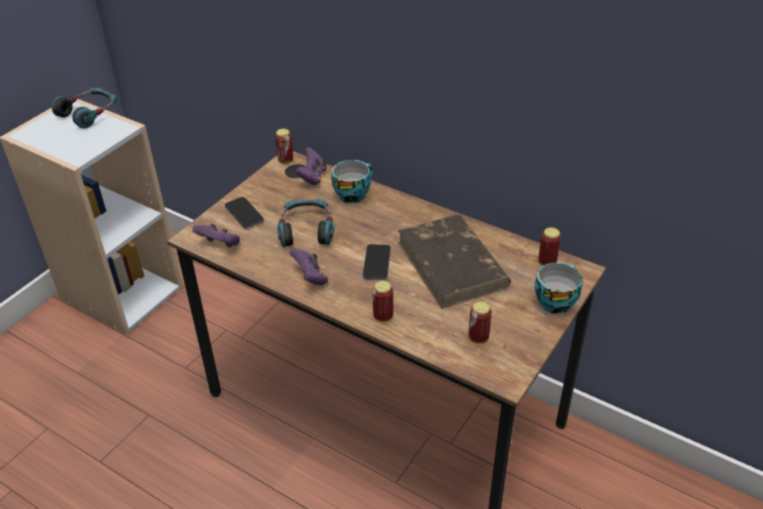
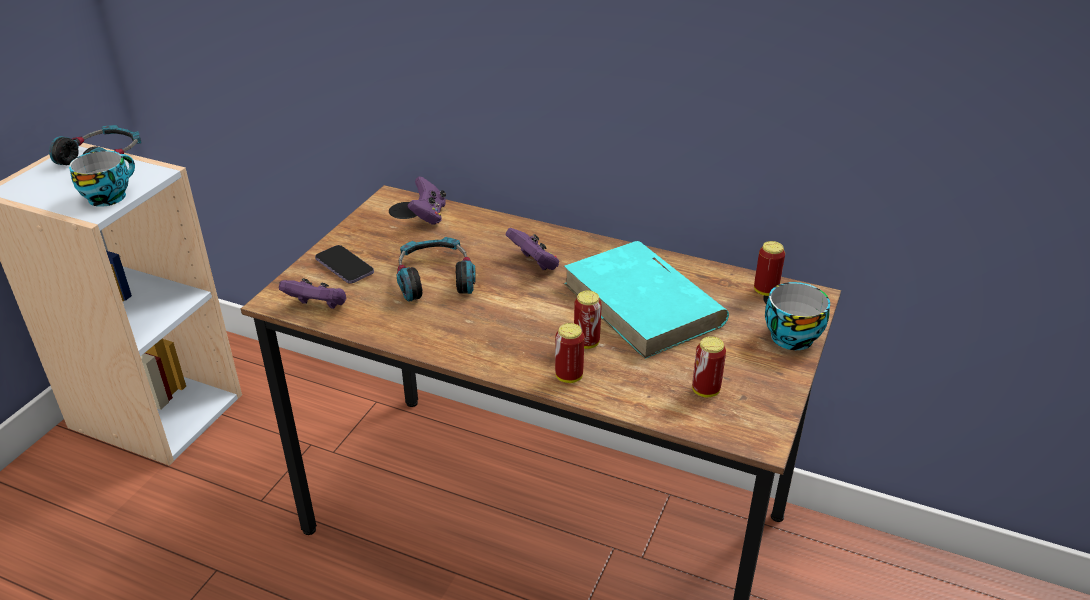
camera: 10 degrees left, 5 degrees down
(286, 161) = (387, 199): can -> can (586, 343)
(310, 277) = (455, 336): purple game controller -> purple game controller (534, 264)
(353, 194) = (487, 231): cup -> cup (109, 196)
(377, 263) = (542, 311): phone -> none
(452, 265) = (644, 304): brown book -> turquoise book

